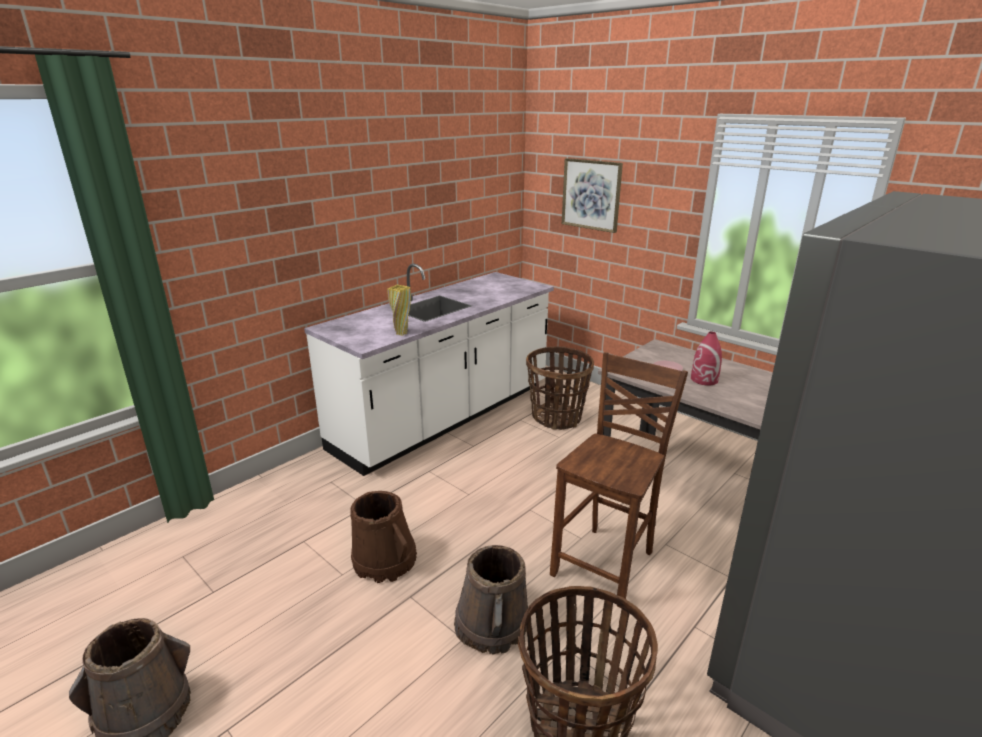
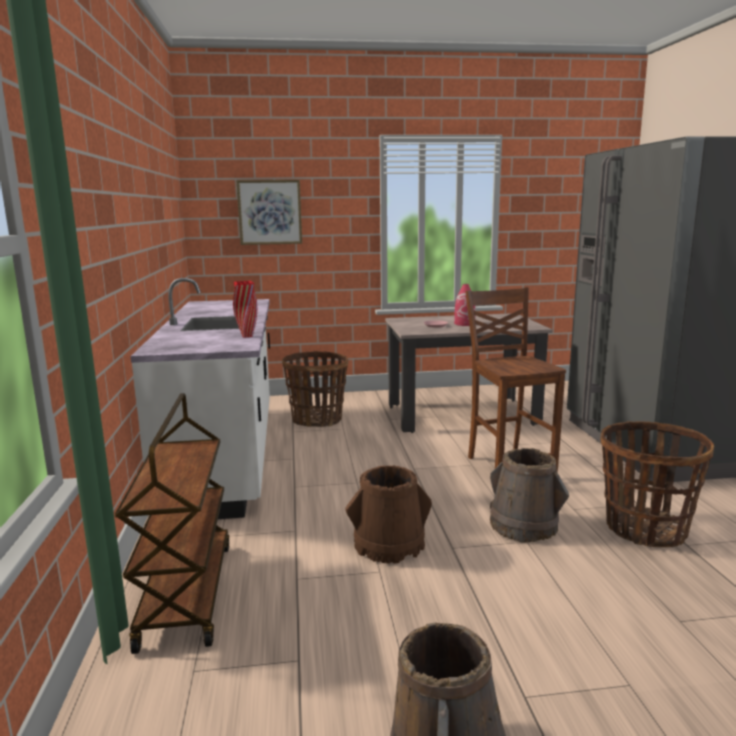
camera: 50 degrees left, 10 degrees down
(256, 507) = (185, 593): none -> brown cart
(401, 333) = (247, 336): yellow vase -> red vase

